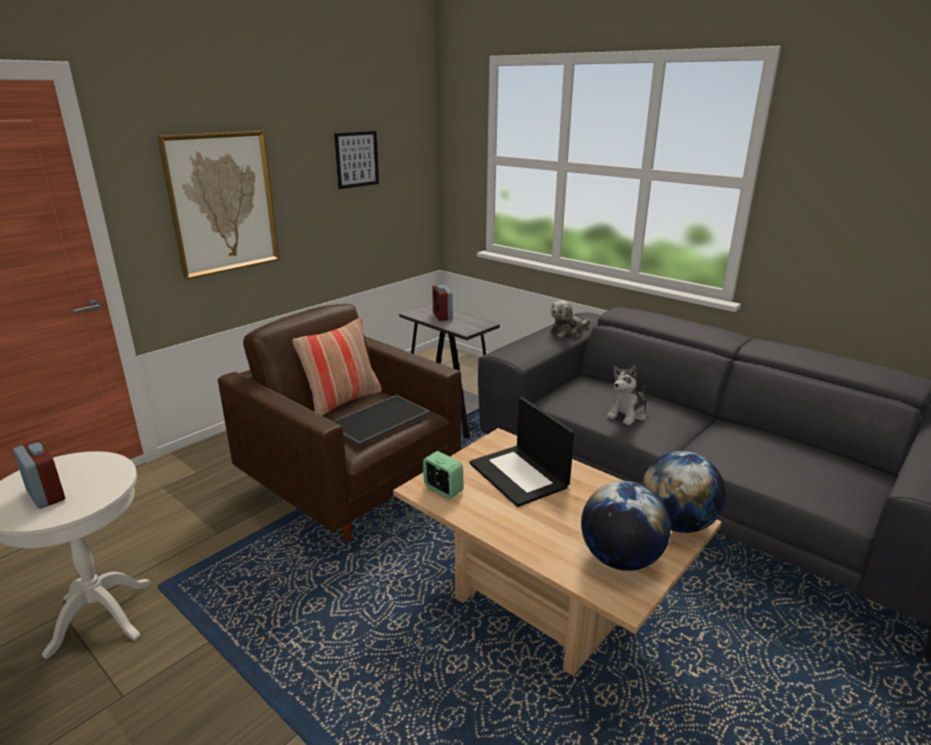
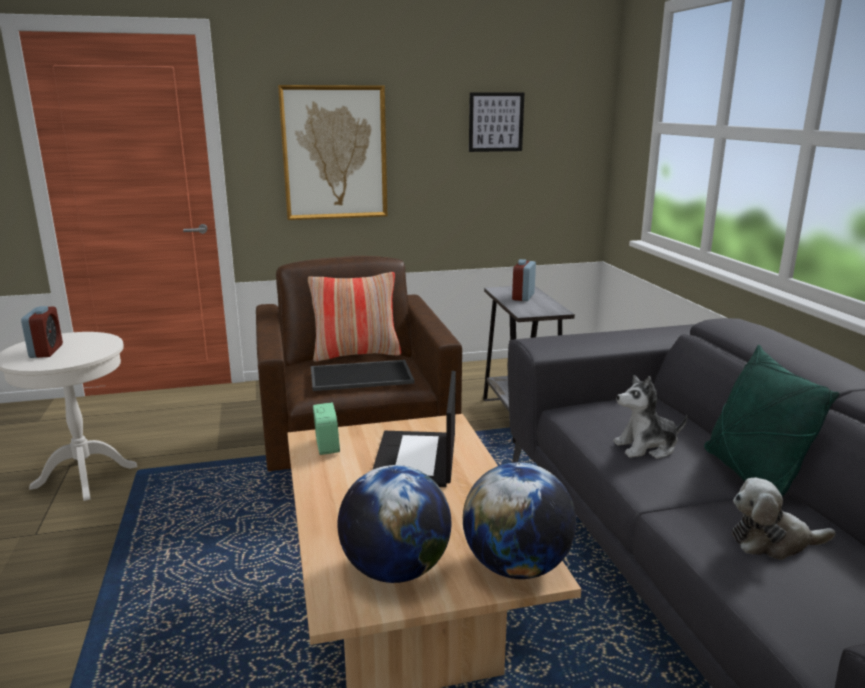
camera: 35 degrees right, 5 degrees down
(567, 331) = (648, 335): plush toy -> plush toy (772, 541)
(696, 415) = (751, 477): none -> green pillow

